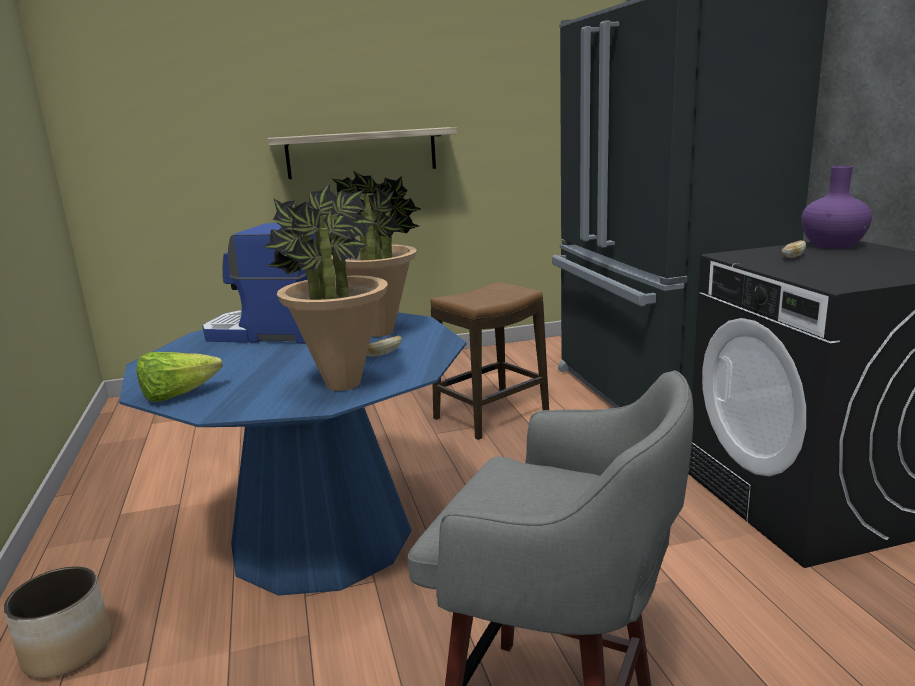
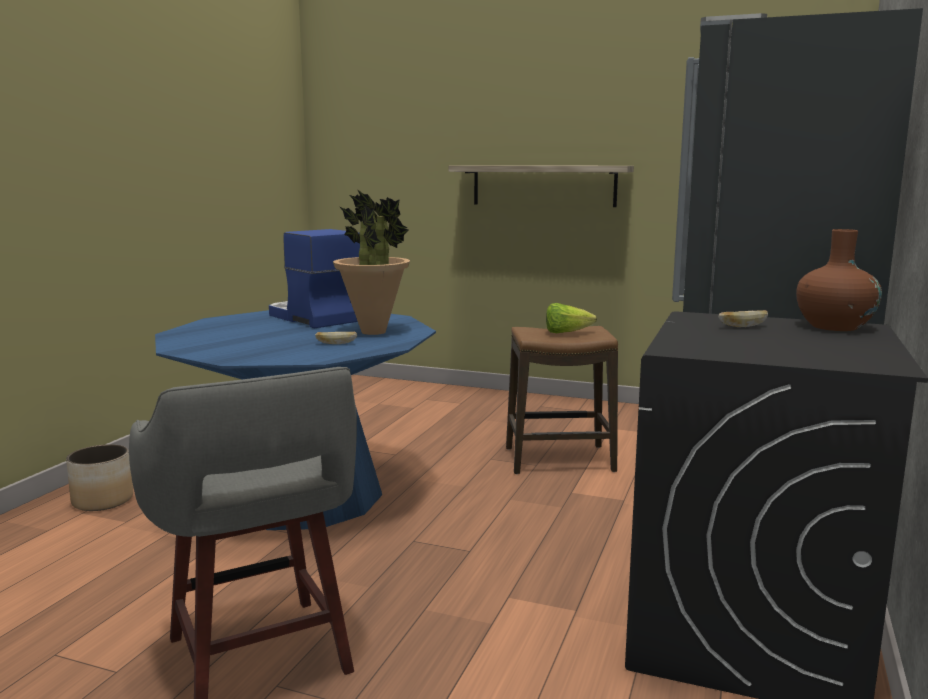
camera: 35 degrees right, 5 degrees down
(178, 395) = (183, 338): lettuce -> lettuce (566, 333)
(342, 384) = (268, 353): potted plant -> none
(832, 245) = (834, 326): purple vase -> brown vase

